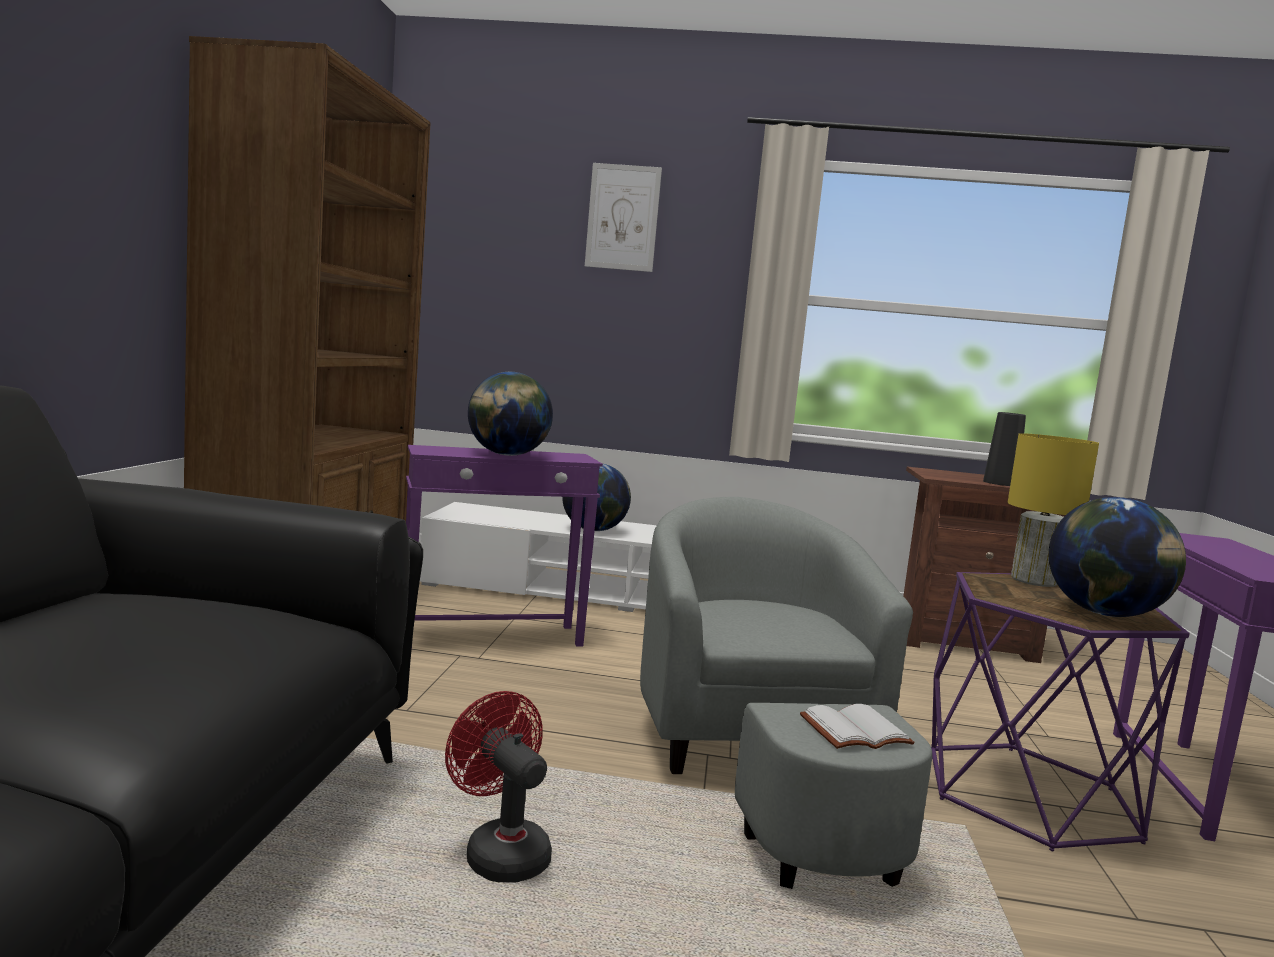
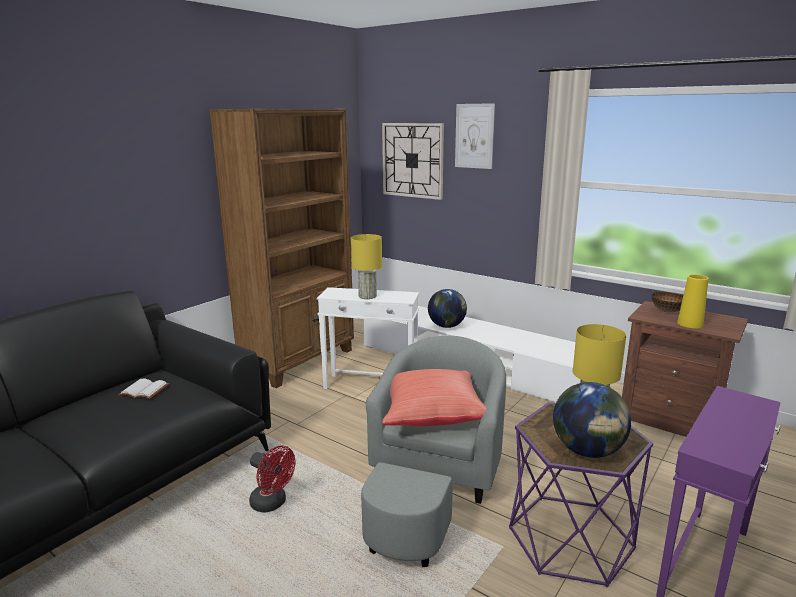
camera: 30 degrees right, 10 degrees up
(493, 637) = (371, 385): purple side table -> white side table
(500, 252) = (412, 160): none -> wall clock
(500, 852) = (272, 503): red fan -> red fan turned 135 degrees clockwise
(507, 455) = (367, 296): globe -> yellow table lamp
(759, 622) = (432, 414): none -> red pillow
(855, 733) = (406, 490): white book -> white book (143, 391)
(954, 474) = (668, 311): none -> bowl
(1000, 483) = (690, 324): black vase -> yellow vase

